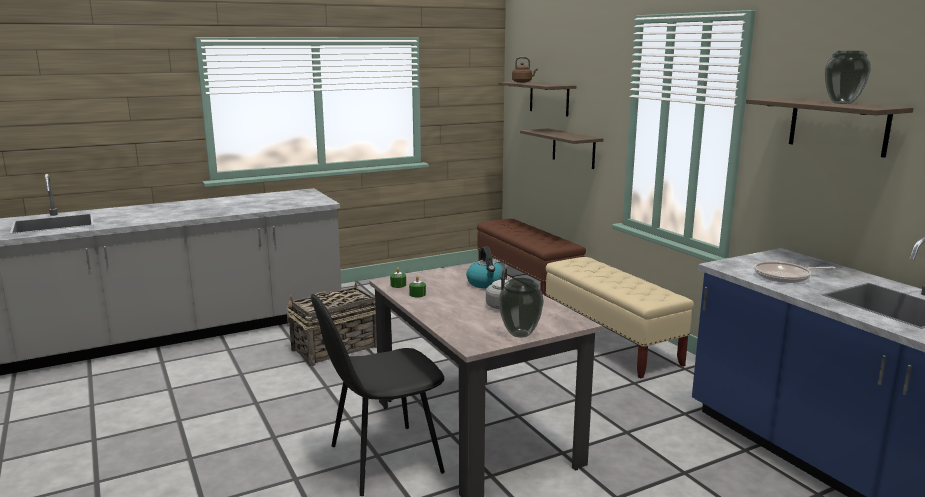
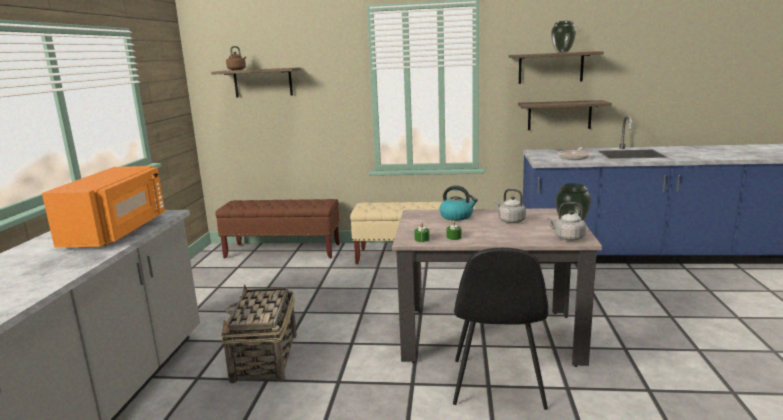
camera: 55 degrees left, 0 degrees up
(272, 204) = (118, 231): none -> orange microwave
(473, 338) = (567, 238): none -> grey kettle
(573, 148) = (304, 121): shelf -> shelf (559, 115)

